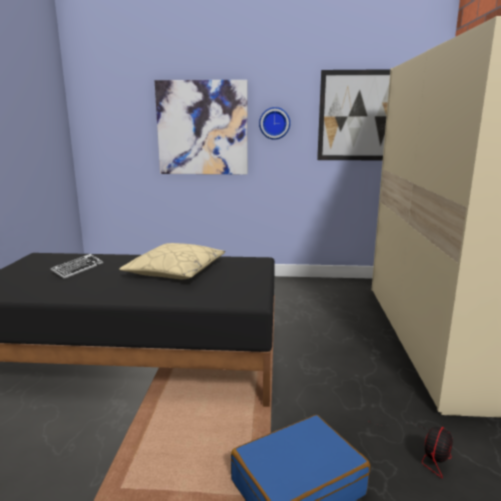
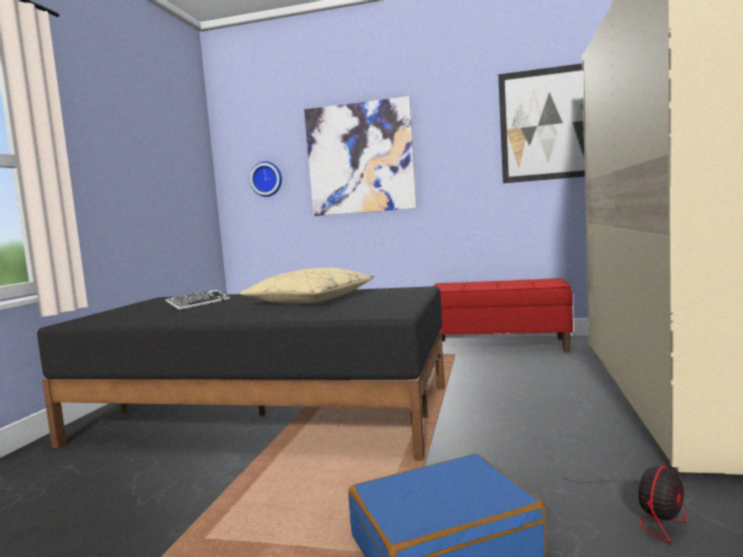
camera: 10 degrees right, 10 degrees down
(274, 123) = (446, 144): wall clock -> wall clock (267, 179)
(306, 286) = (500, 345): none -> red bench

